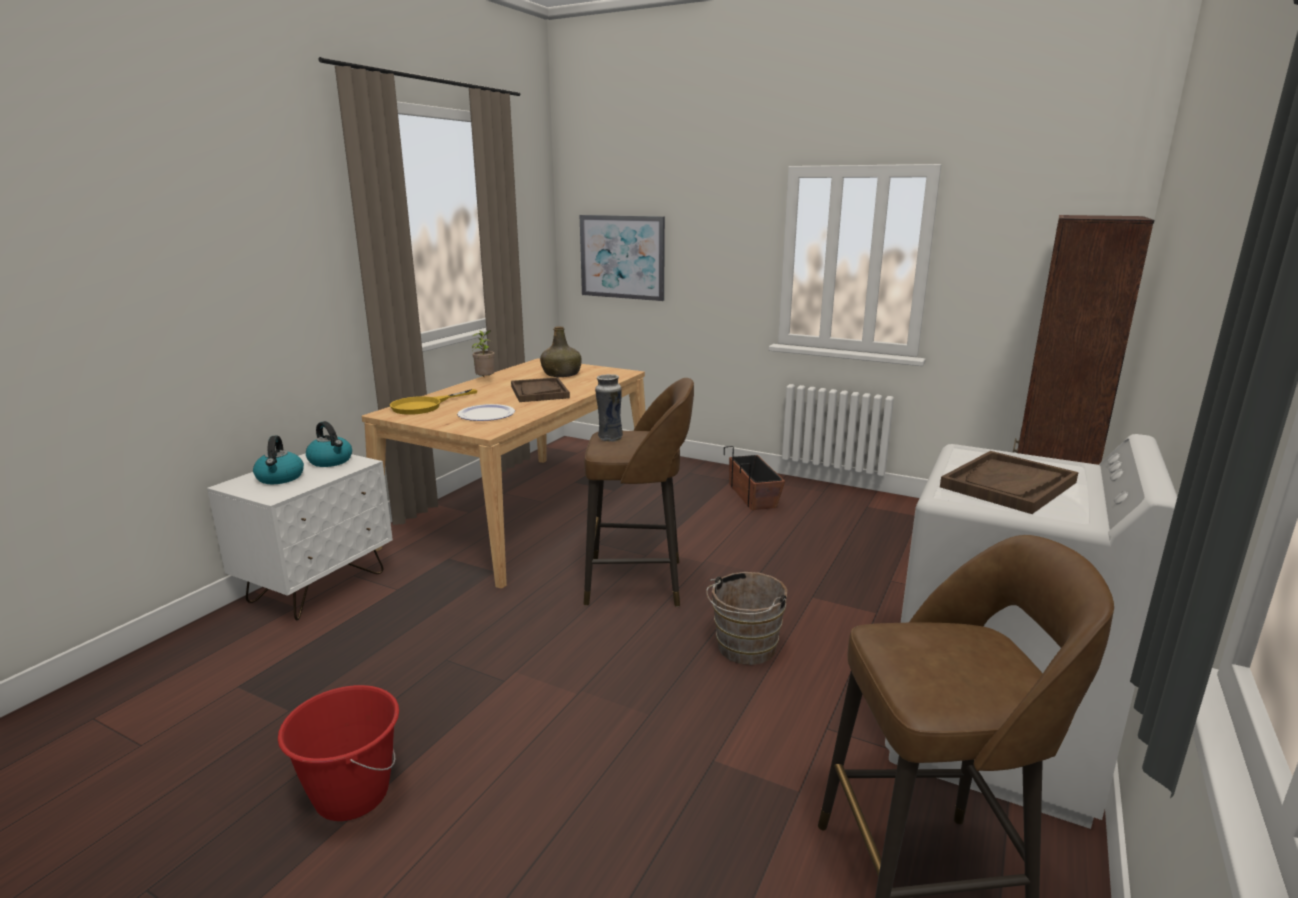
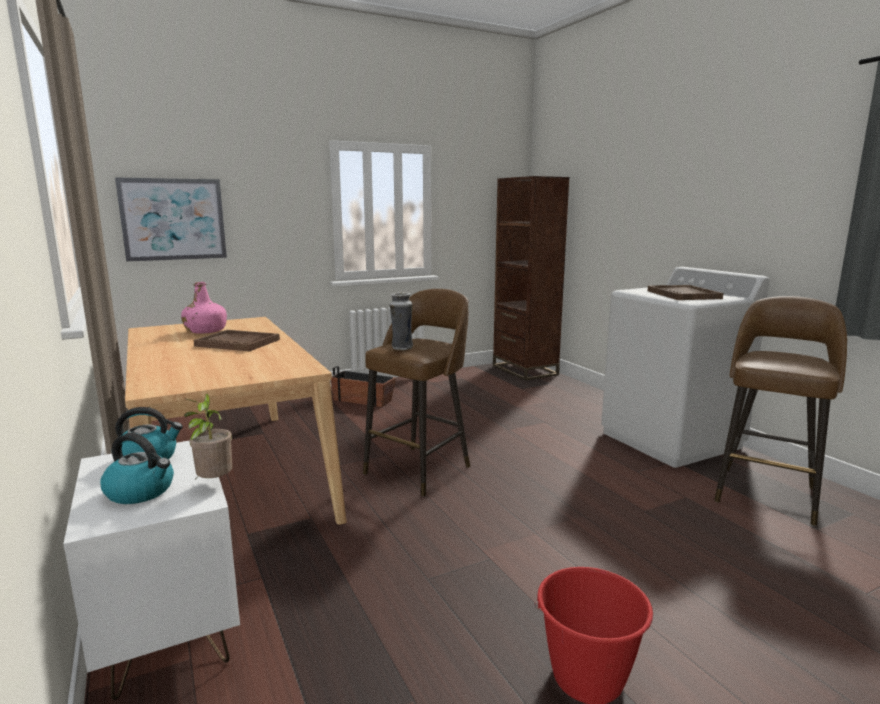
camera: 55 degrees left, 5 degrees down
(425, 406) = (168, 376): yellow frying pan -> none
(485, 380) = (147, 349): potted plant -> potted plant (213, 483)
(486, 414) = (257, 363): plate -> none
(561, 374) = (206, 331): green bottle -> pink bottle
(743, 650) = (542, 465): brown bucket -> none

